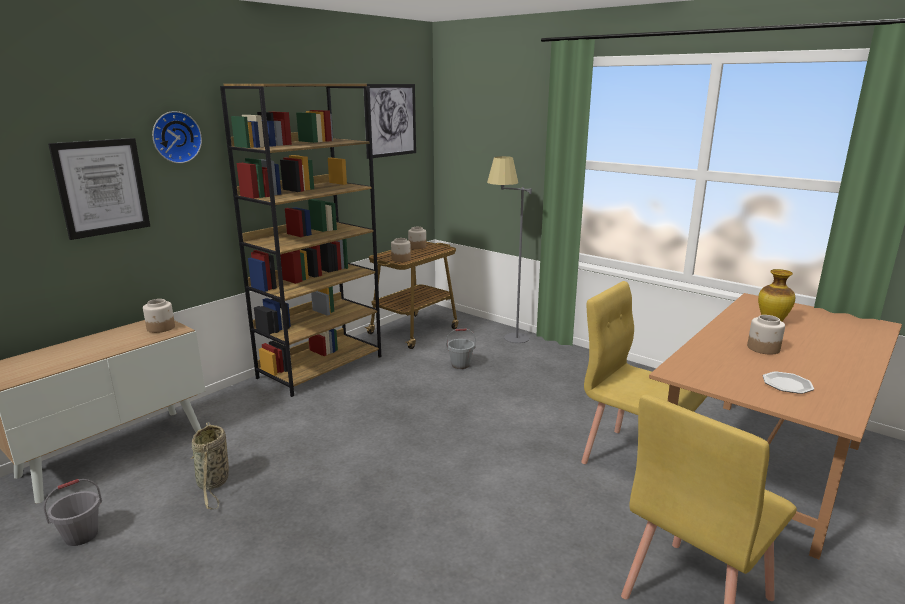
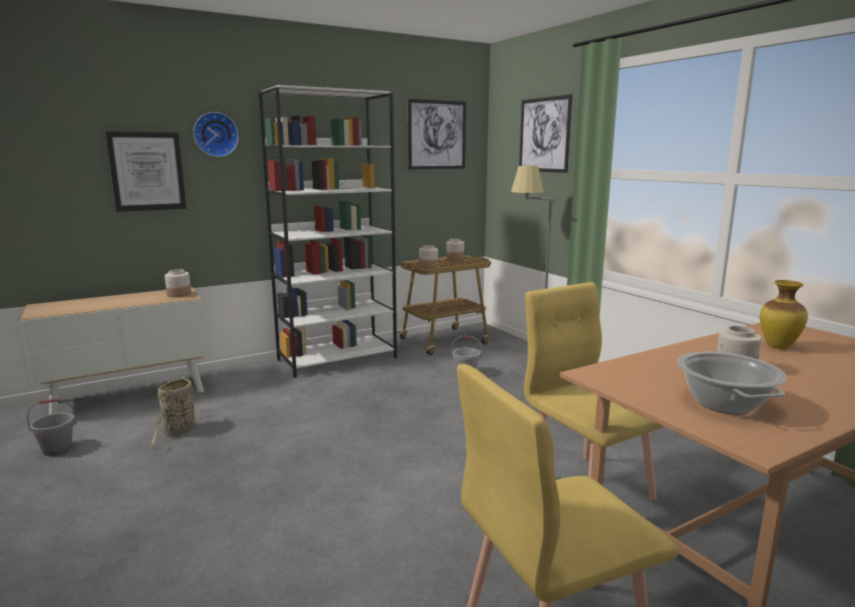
camera: 20 degrees right, 5 degrees down
(321, 366) = (338, 358): brown bookcase -> white bookcase
(504, 122) = (544, 135): none -> picture
(786, 384) = (724, 403): plate -> cooking pot

